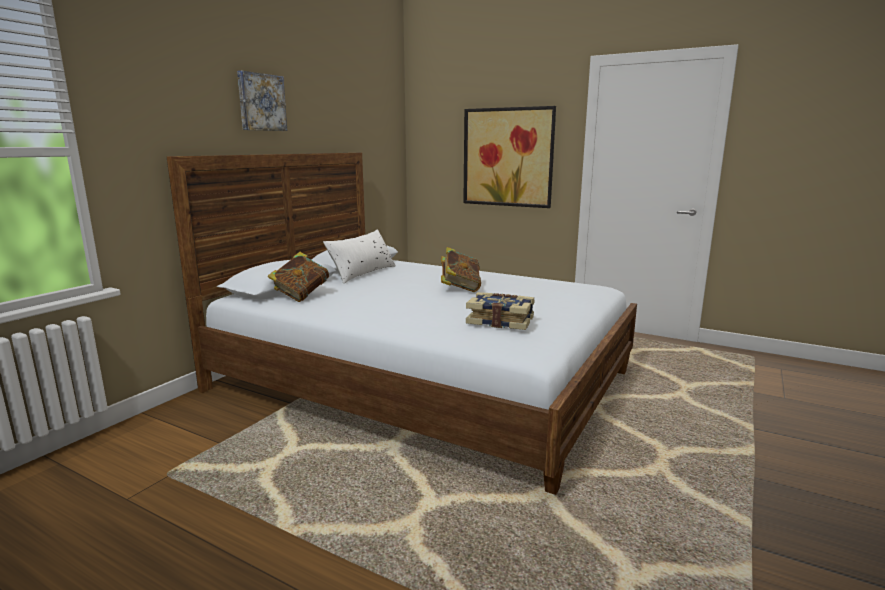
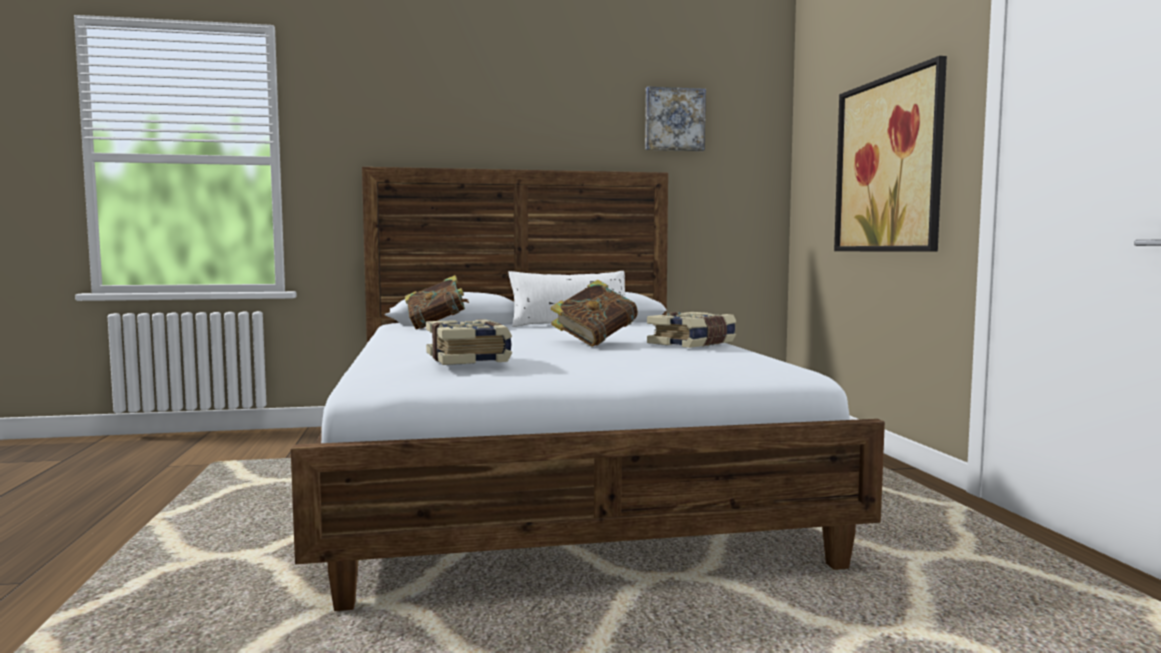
camera: 50 degrees right, 10 degrees down
(261, 102) = (501, 111): picture -> picture (674, 120)
(500, 278) = (693, 344): none -> book

